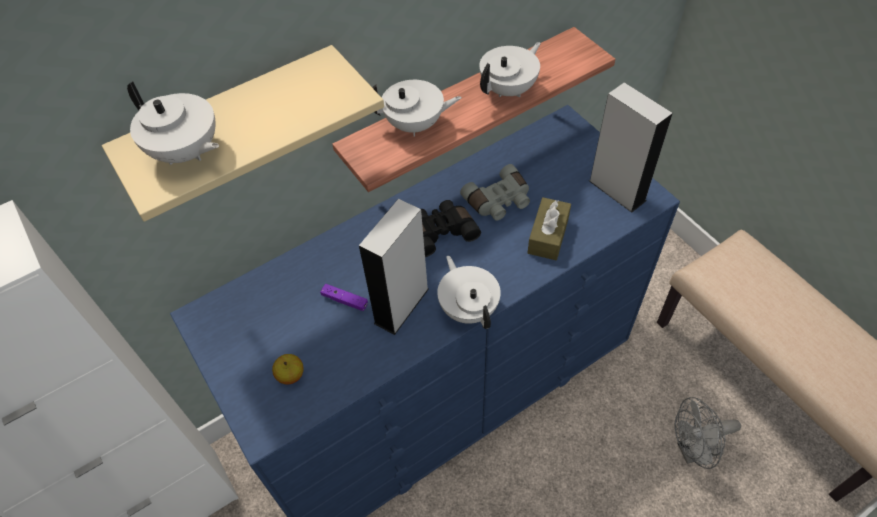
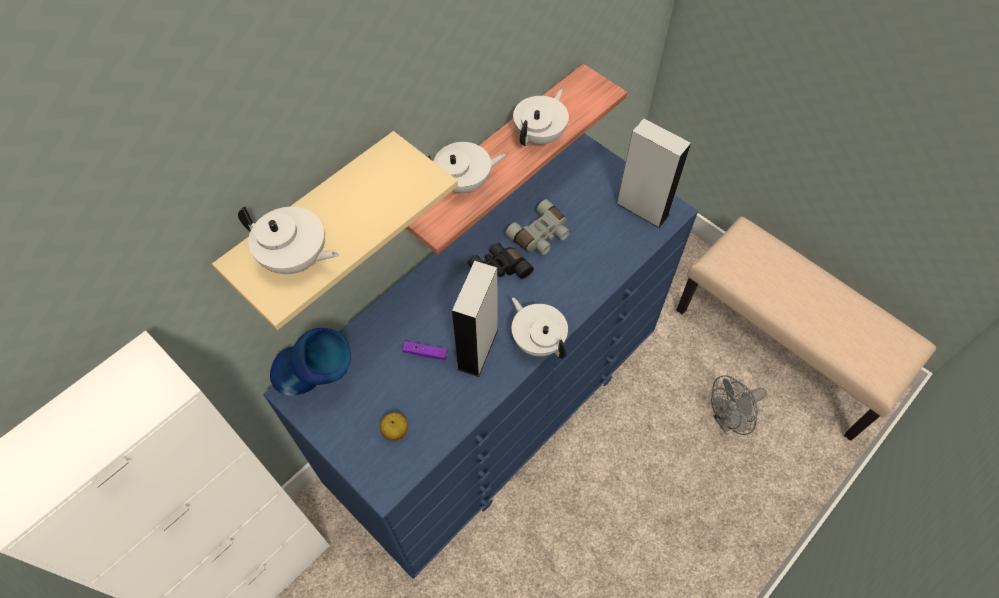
camera: 15 degrees left, 5 degrees up
(228, 311) = (319, 382): none -> blue vase
(548, 235) = (591, 261): brown tissue box -> none

